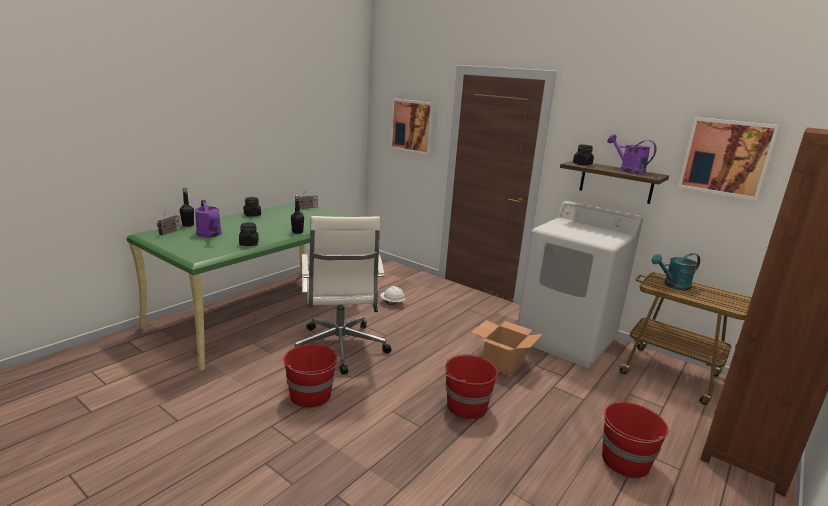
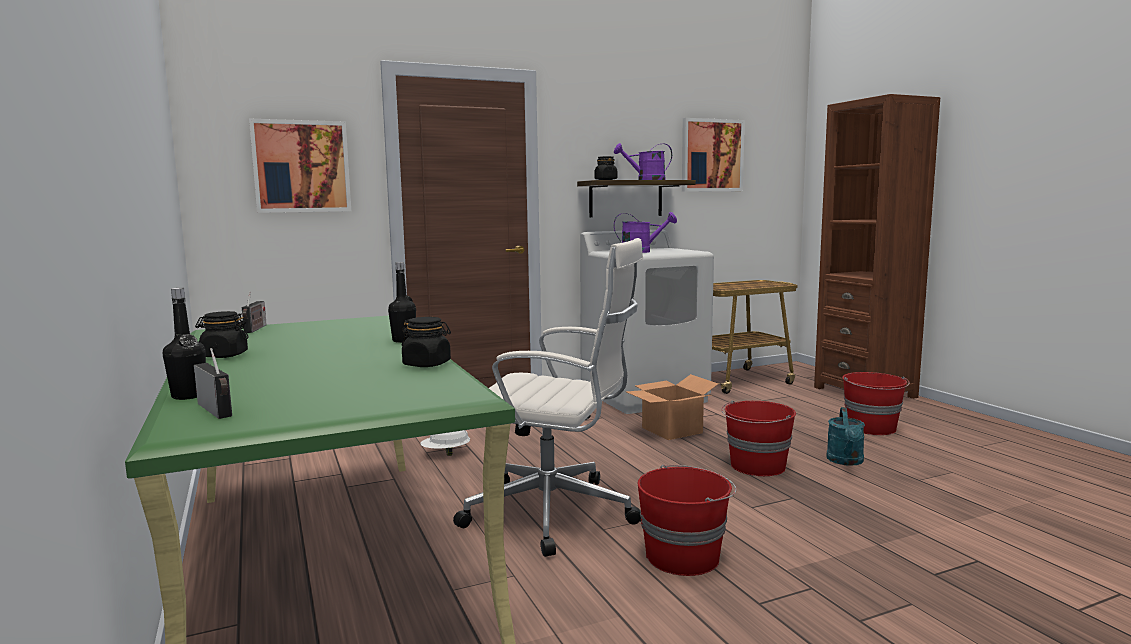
camera: 60 degrees left, 10 degrees down
(210, 235) = (314, 383): purple watering can -> purple watering can (641, 252)
(673, 285) = (725, 286): turquoise watering can -> turquoise watering can (846, 461)

